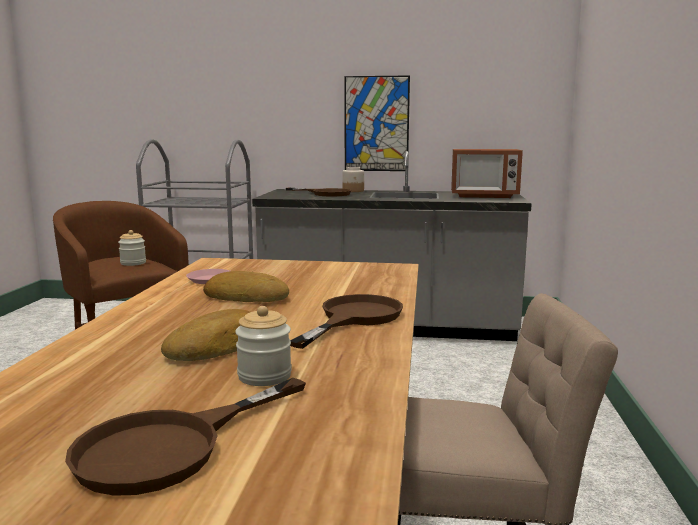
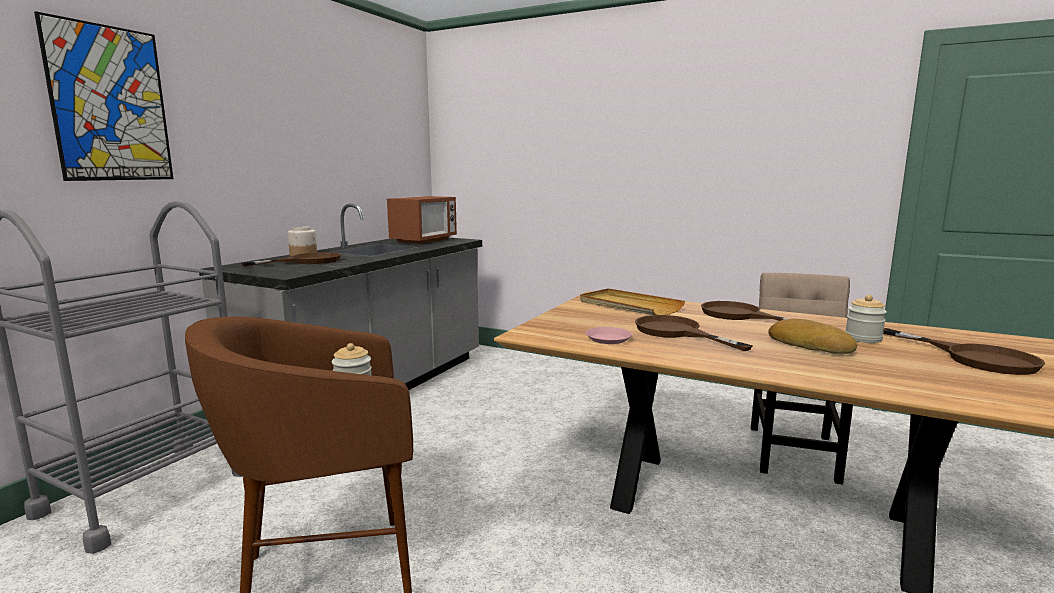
camera: 70 degrees left, 0 degrees up
(246, 296) = (676, 332): bread -> brown frying pan
(356, 278) = (629, 306): none -> beige tray
(376, 124) = (299, 174): picture -> picture (110, 104)

